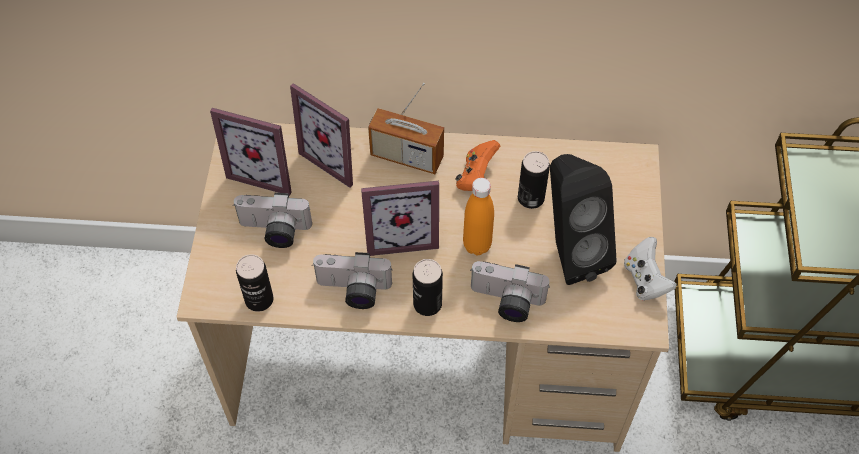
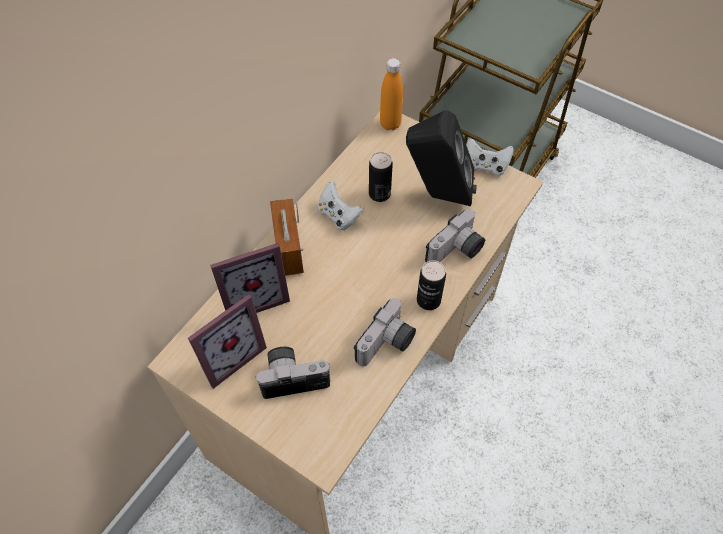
camera: 60 degrees left, 0 degrees up
(259, 299) = (352, 417): can -> none
(274, 231) = (294, 375): camera -> camera turned 135 degrees counterclockwise
(401, 234) = (356, 288): picture frame -> none
(407, 156) = (288, 250): radio -> radio turned 120 degrees clockwise
(476, 176) = (338, 216): orange game controller -> white game controller
(477, 245) = (397, 245): orange bottle -> orange bottle (390, 124)

